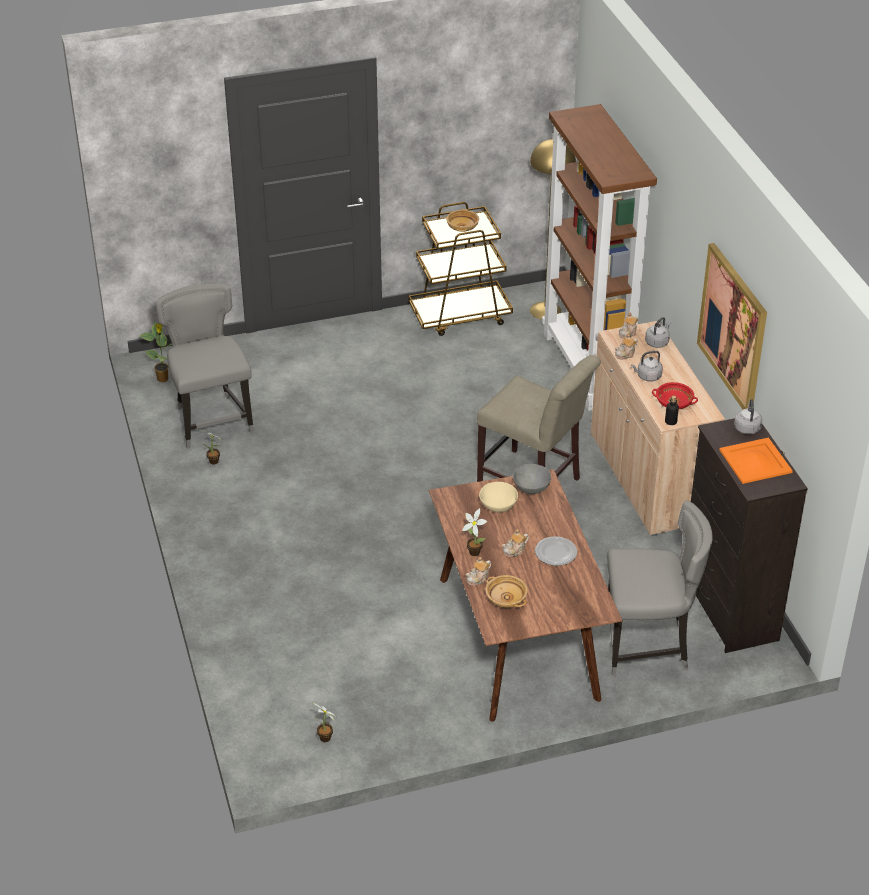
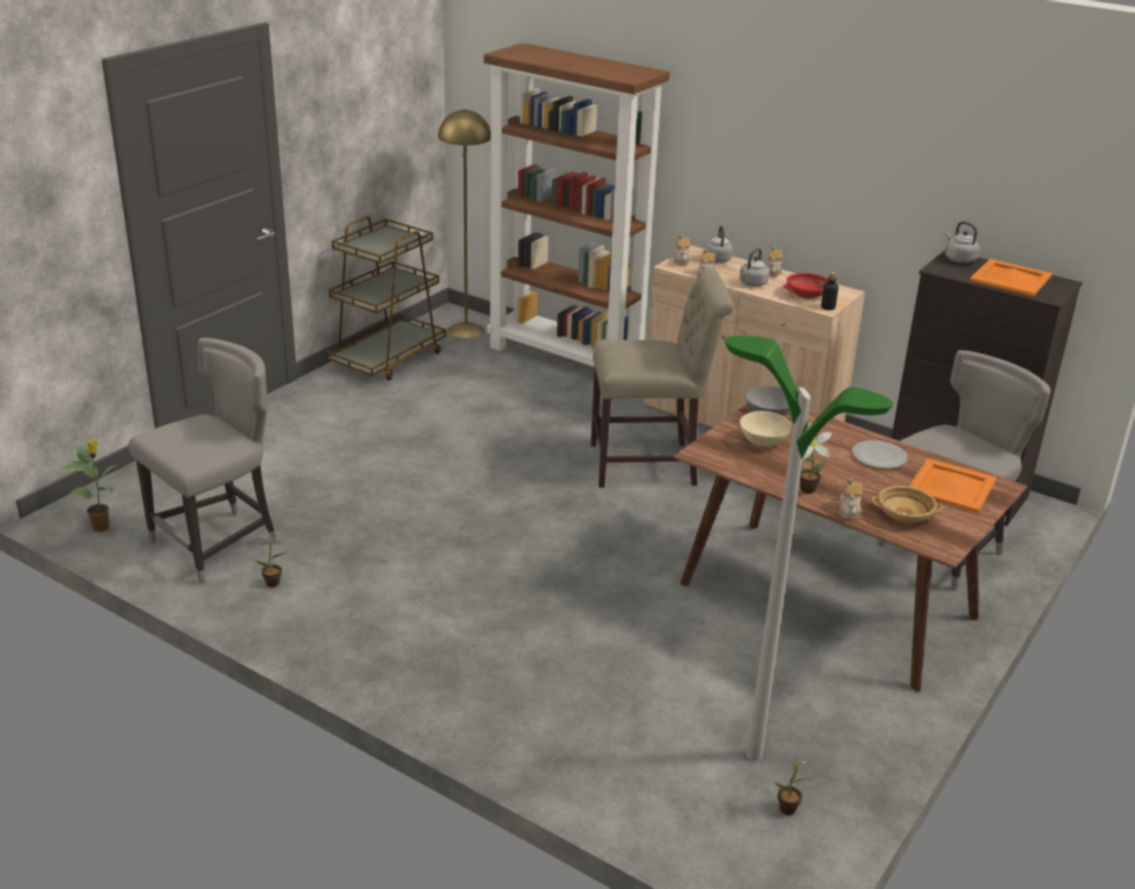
camera: 40 degrees left, 10 degrees down
(212, 420) = (219, 544): grey chair -> grey chair turned 105 degrees clockwise
(345, 701) = (754, 755): none -> floor lamp
(462, 227) = (382, 241): beige bowl -> none
(515, 551) = (841, 471): teapot -> teapot (772, 272)
(570, 595) = (952, 486): none -> orange tray
(733, 328) = (861, 178): picture -> none

